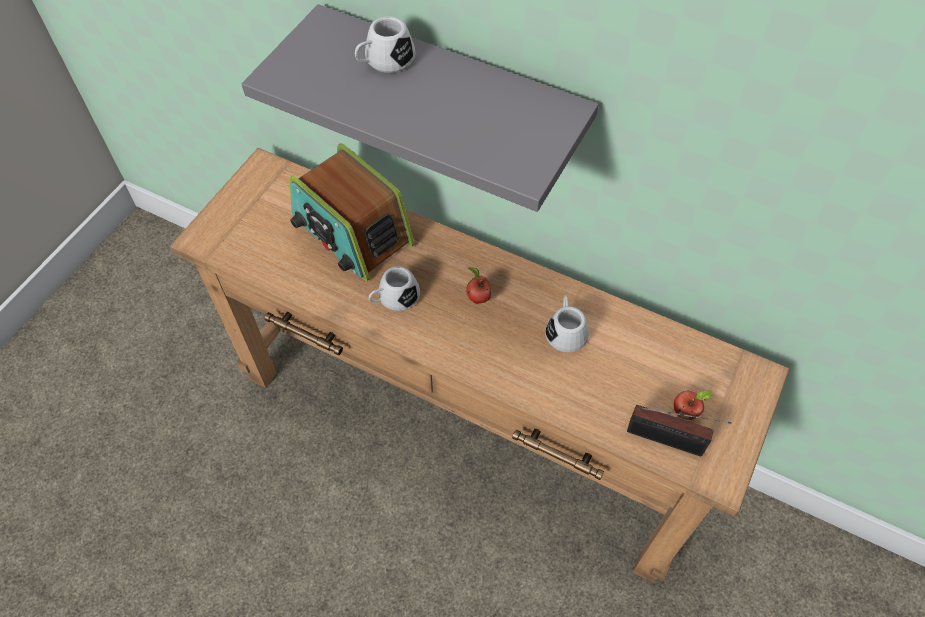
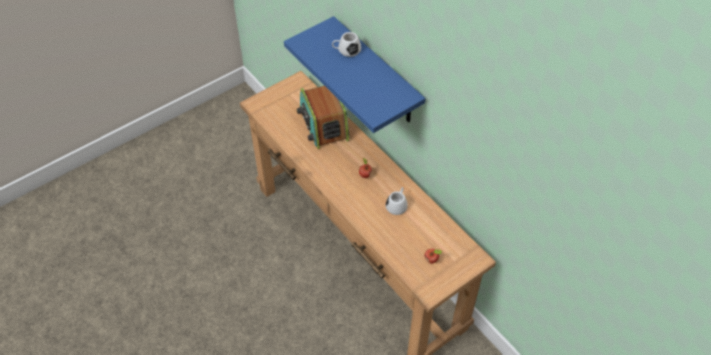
camera: 25 degrees right, 5 degrees down
(394, 298) = (326, 161): white mug -> none
(452, 92) = (377, 73): grey shelf -> blue shelf
(669, 441) = (416, 269): radio -> none

